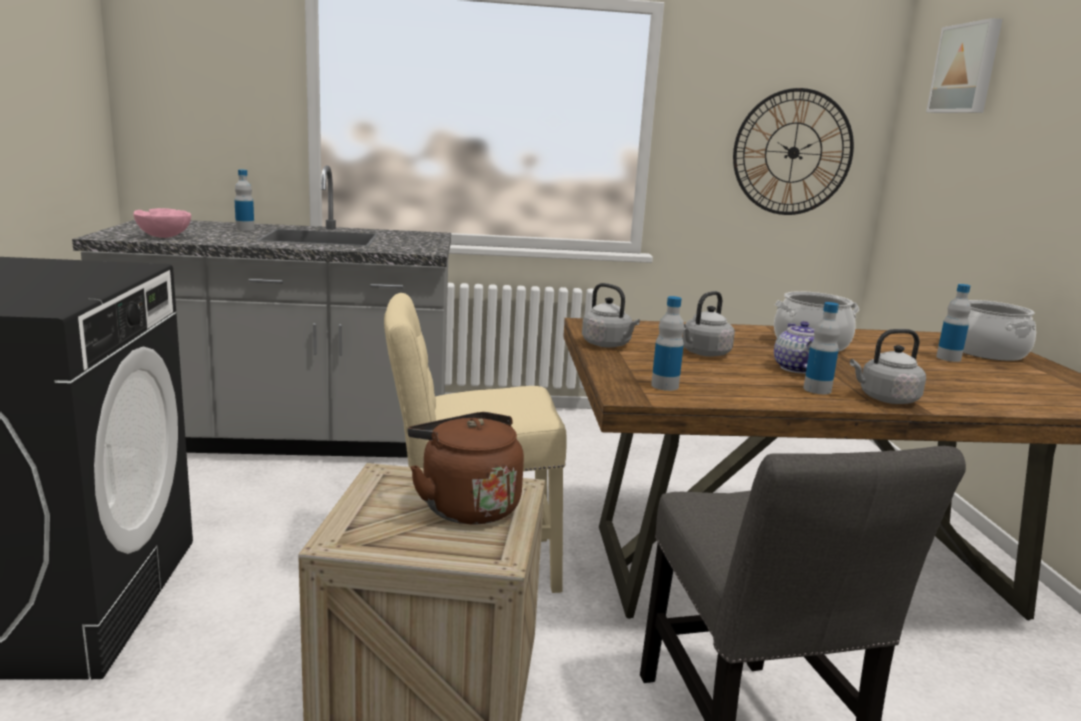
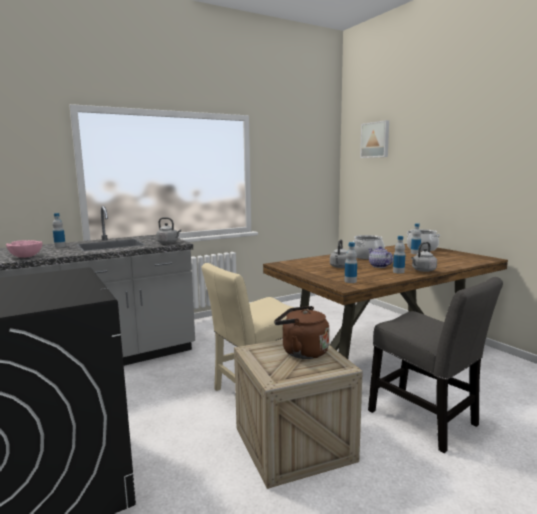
camera: 25 degrees left, 5 degrees down
(608, 345) = (301, 271): grey kettle -> grey kettle (168, 243)
(793, 152) = (306, 178): wall clock -> none

